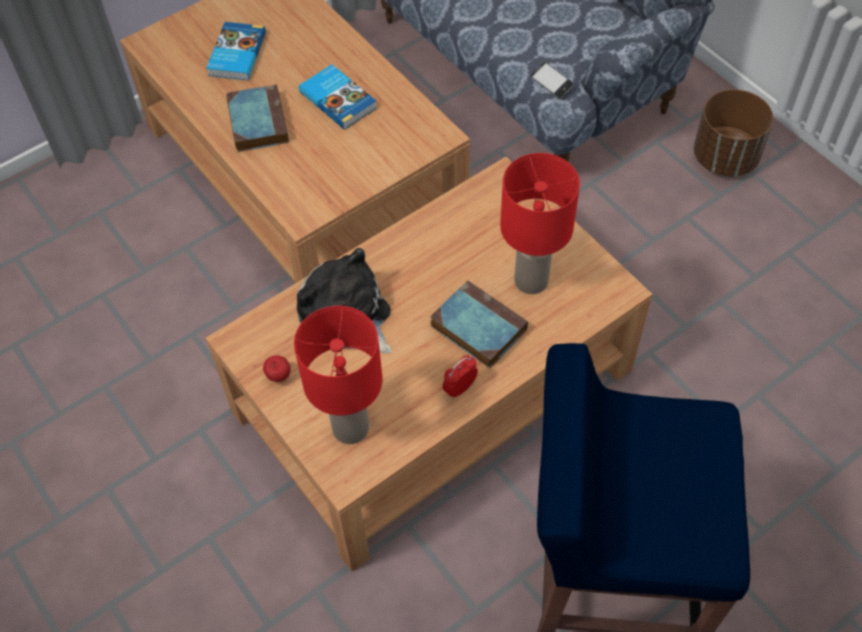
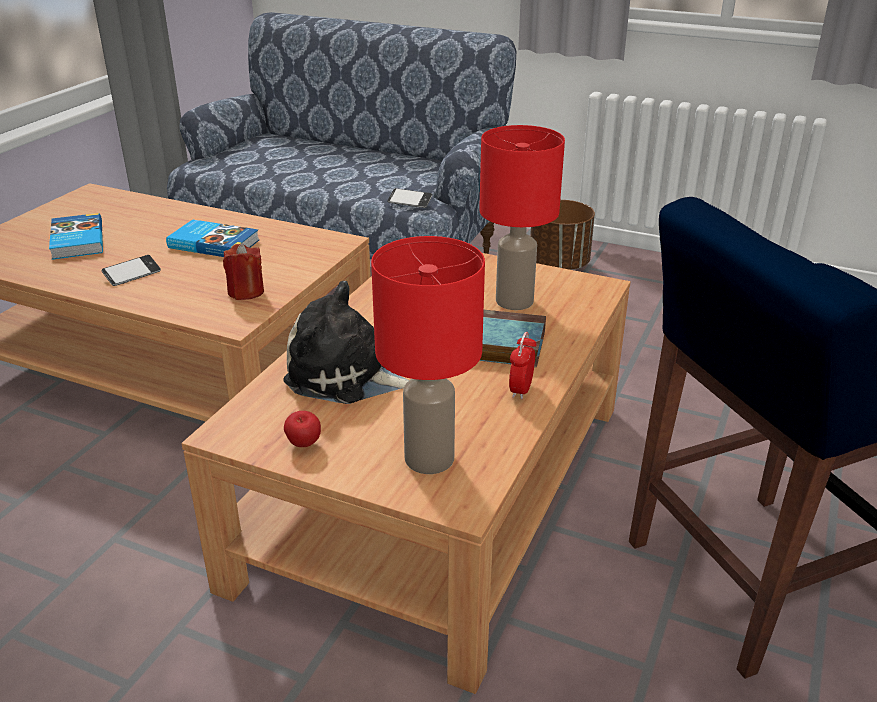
camera: 30 degrees left, 25 degrees down
(257, 121) = (132, 274): book -> phone
(329, 180) = (246, 292): none -> red candle

